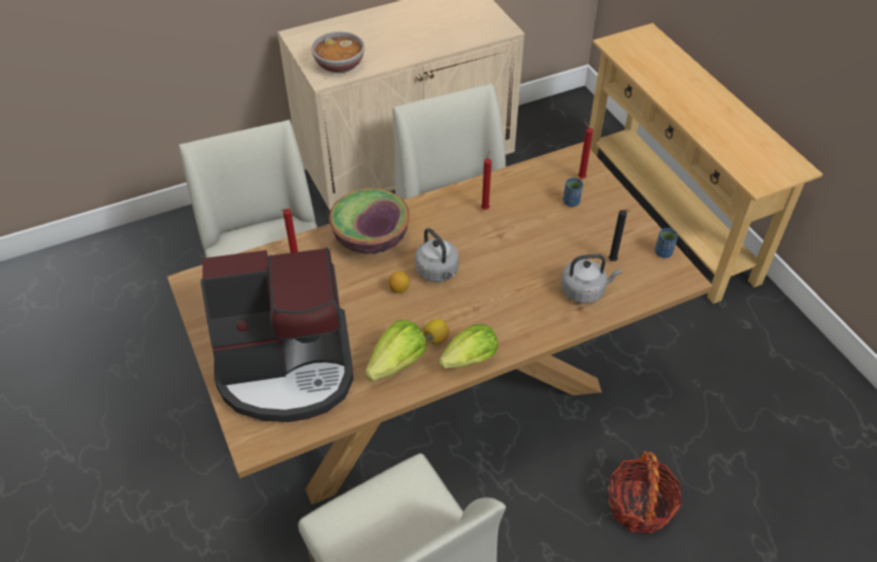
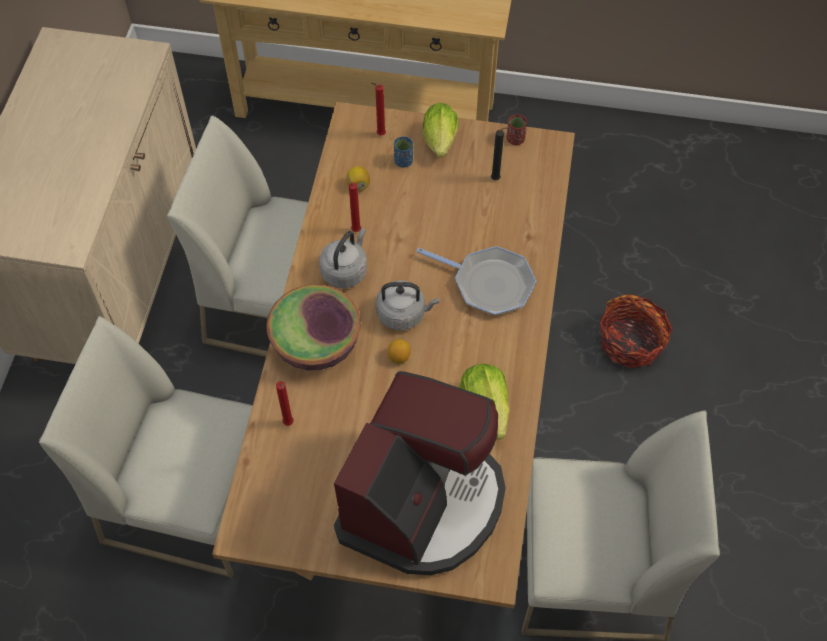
camera: 55 degrees left, 10 degrees up
(339, 65) = (63, 223): bowl -> none
(436, 338) = (479, 362): lemon -> lemon (358, 185)
(466, 361) = (523, 354): lettuce -> lettuce (440, 144)
(511, 307) = (489, 284): none -> frying pan
(584, 291) = (512, 220): grey kettle -> grey kettle (345, 270)
(663, 252) = (515, 139): blue cup -> red cup

